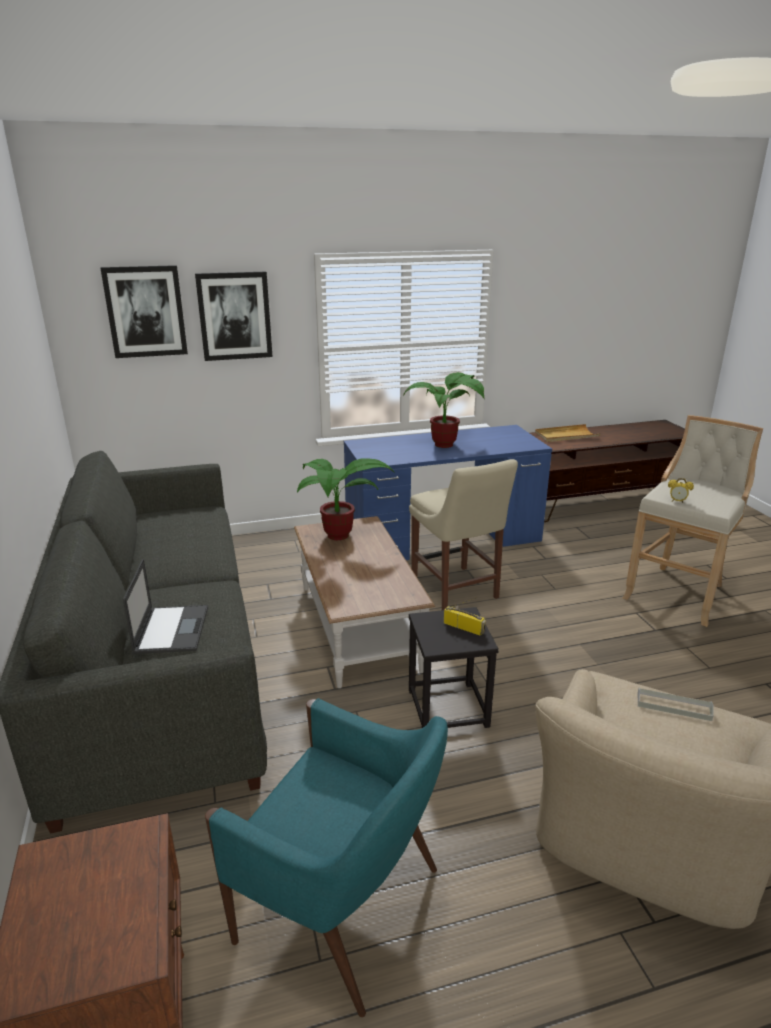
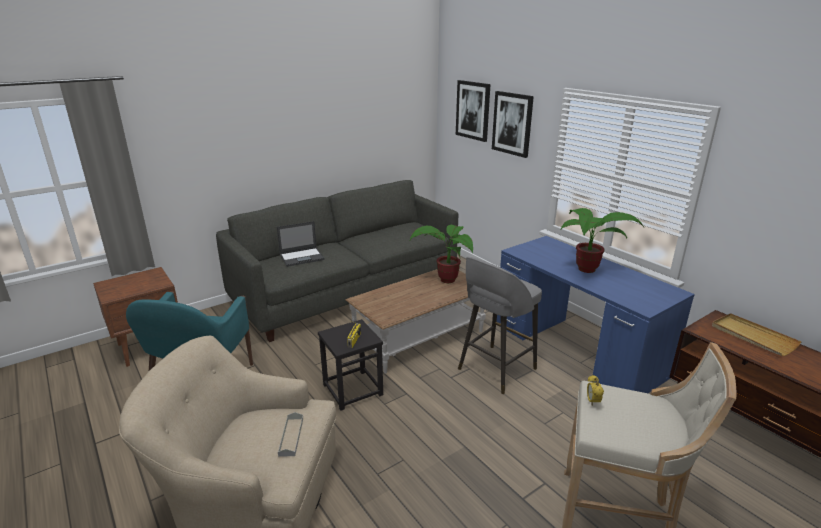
camera: 70 degrees right, 0 degrees up
(456, 591) = (495, 370): beige chair -> grey stool

